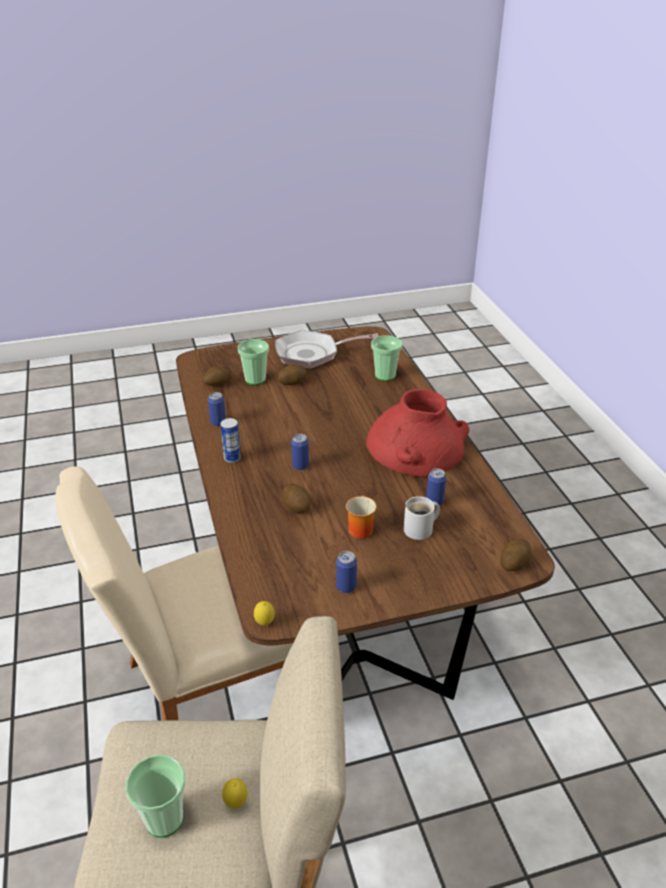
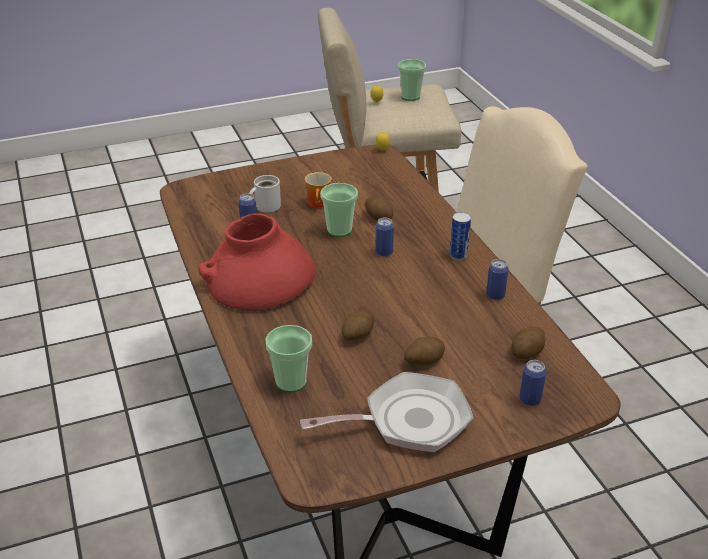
camera: 175 degrees right, 0 degrees up
(255, 379) = (478, 363): cup -> cup (339, 230)
(346, 587) = (327, 170): can -> can (530, 399)
(514, 563) = (193, 188): potato -> potato (357, 335)

